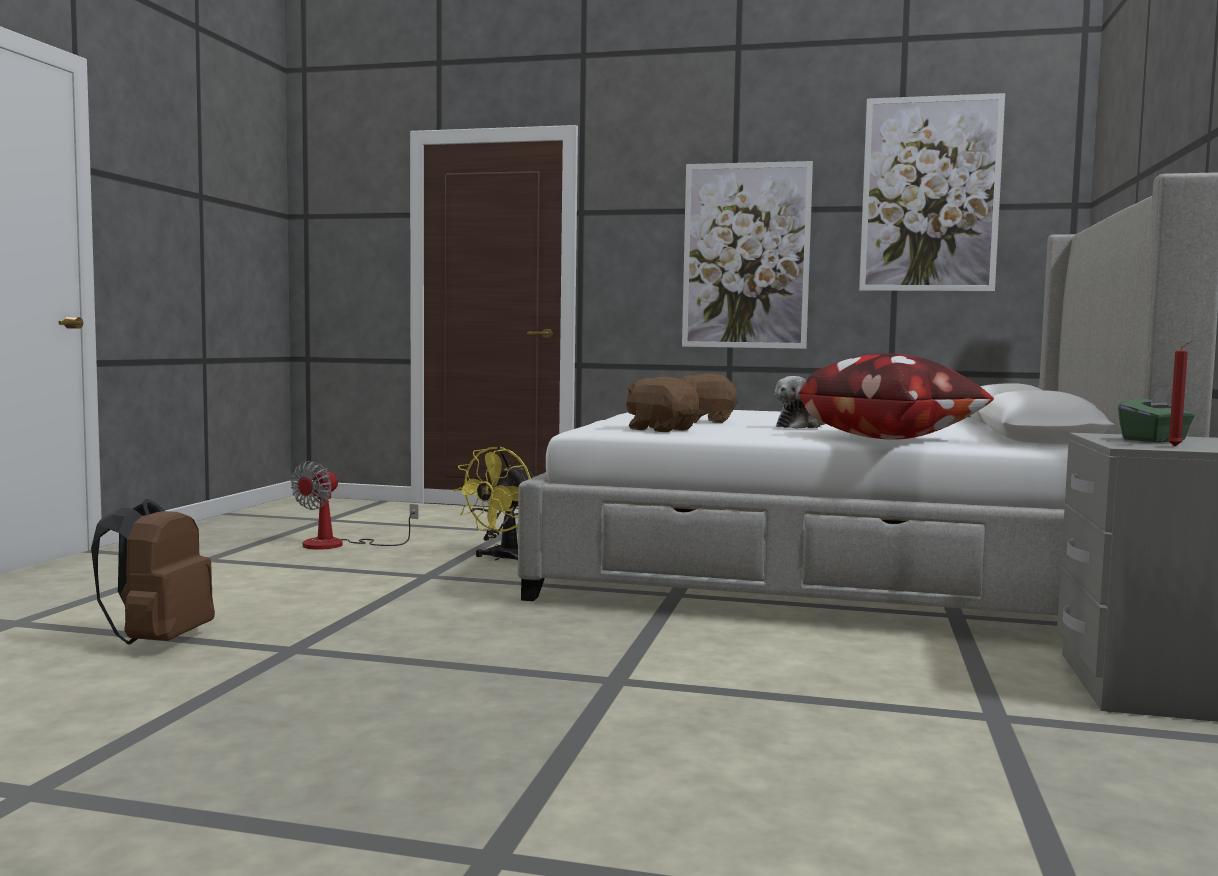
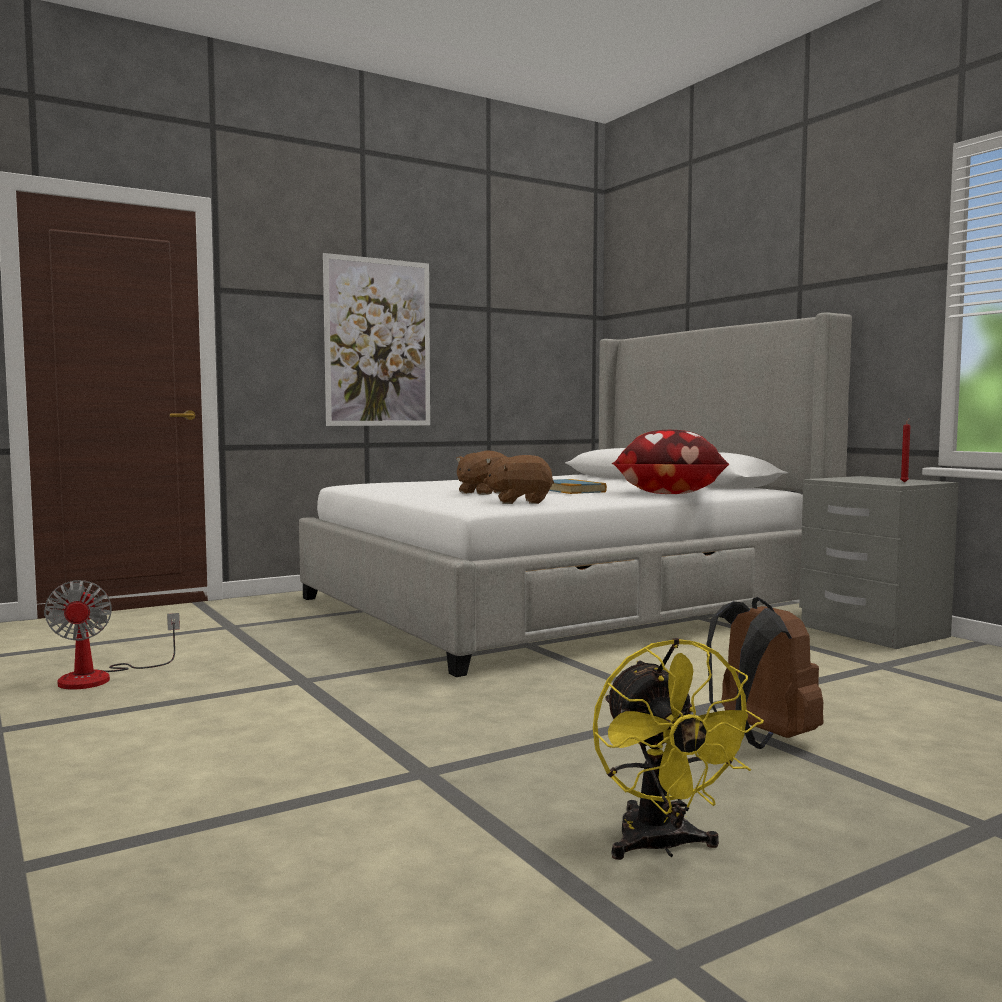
camera: 45 degrees left, 0 degrees up
(158, 641) = (273, 815): brown backpack -> brown backpack (759, 739)
(502, 558) = (311, 650): yellow fan -> yellow fan (662, 847)
(800, 426) = (570, 490): plush toy -> book
(930, 194) = (510, 300): picture -> none
(1154, 440) = (870, 480): green tissue box -> none

